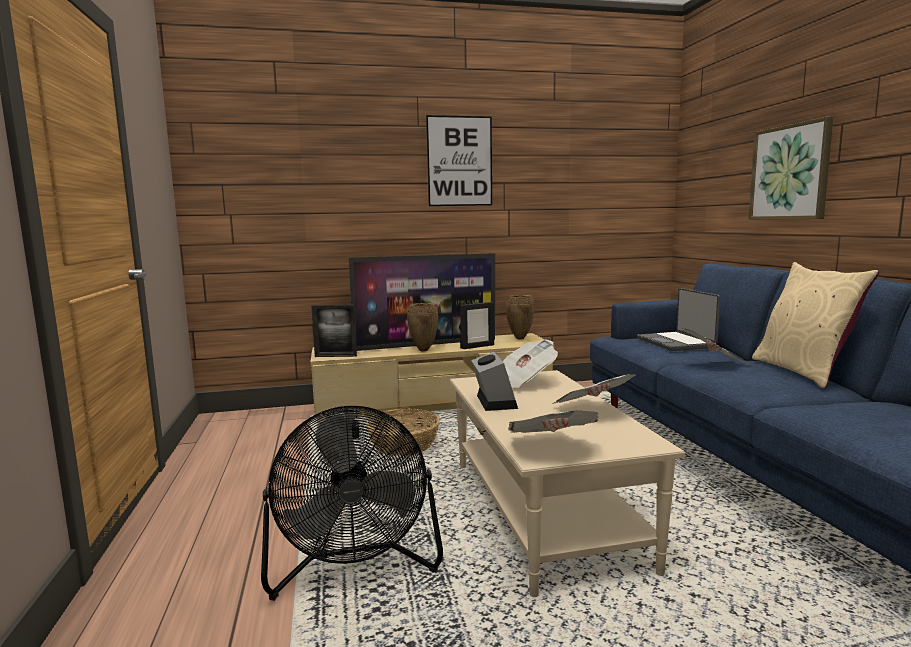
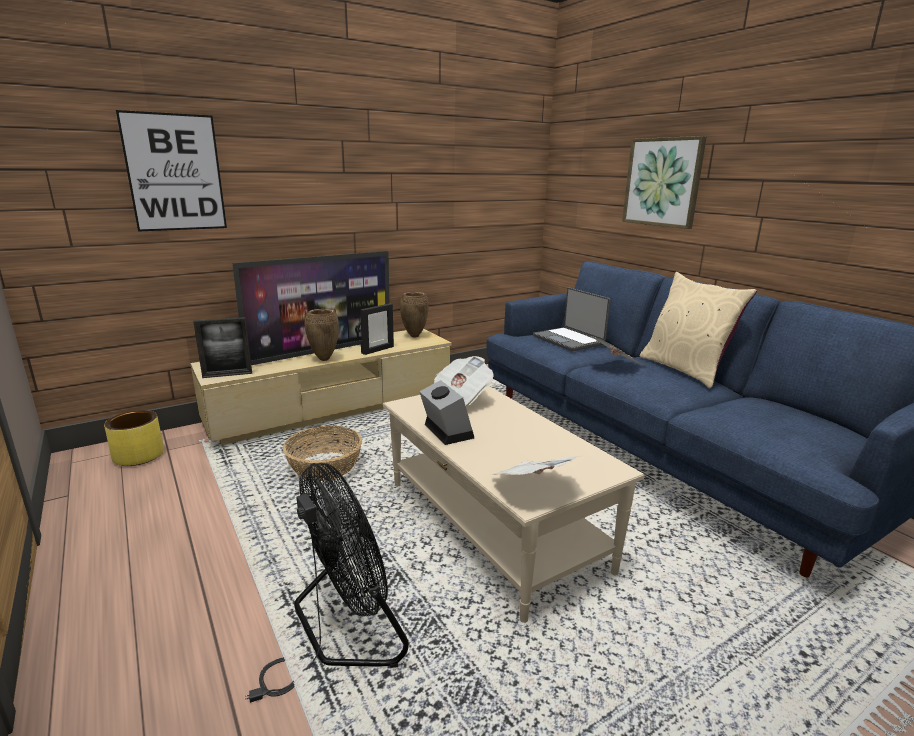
camera: 20 degrees left, 10 degrees up
(259, 421) = (139, 456): none -> yellow planter
(348, 566) = (333, 628): black fan -> black fan turned 90 degrees counterclockwise
(459, 161) = (345, 148): picture -> picture (175, 173)
(592, 410) = (541, 432): newspaper -> none

